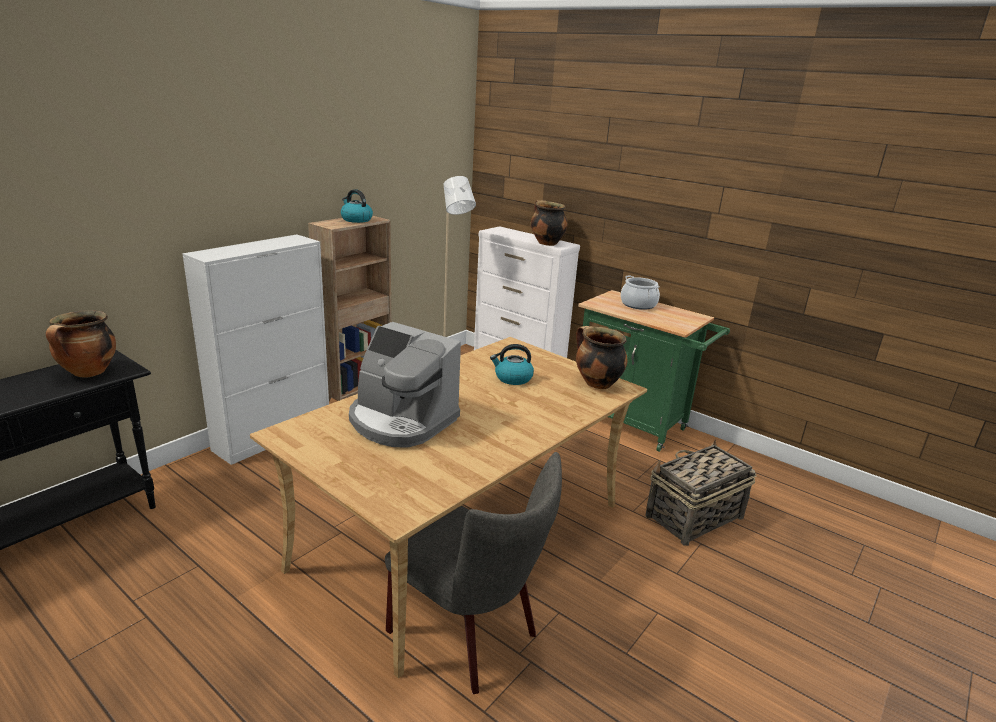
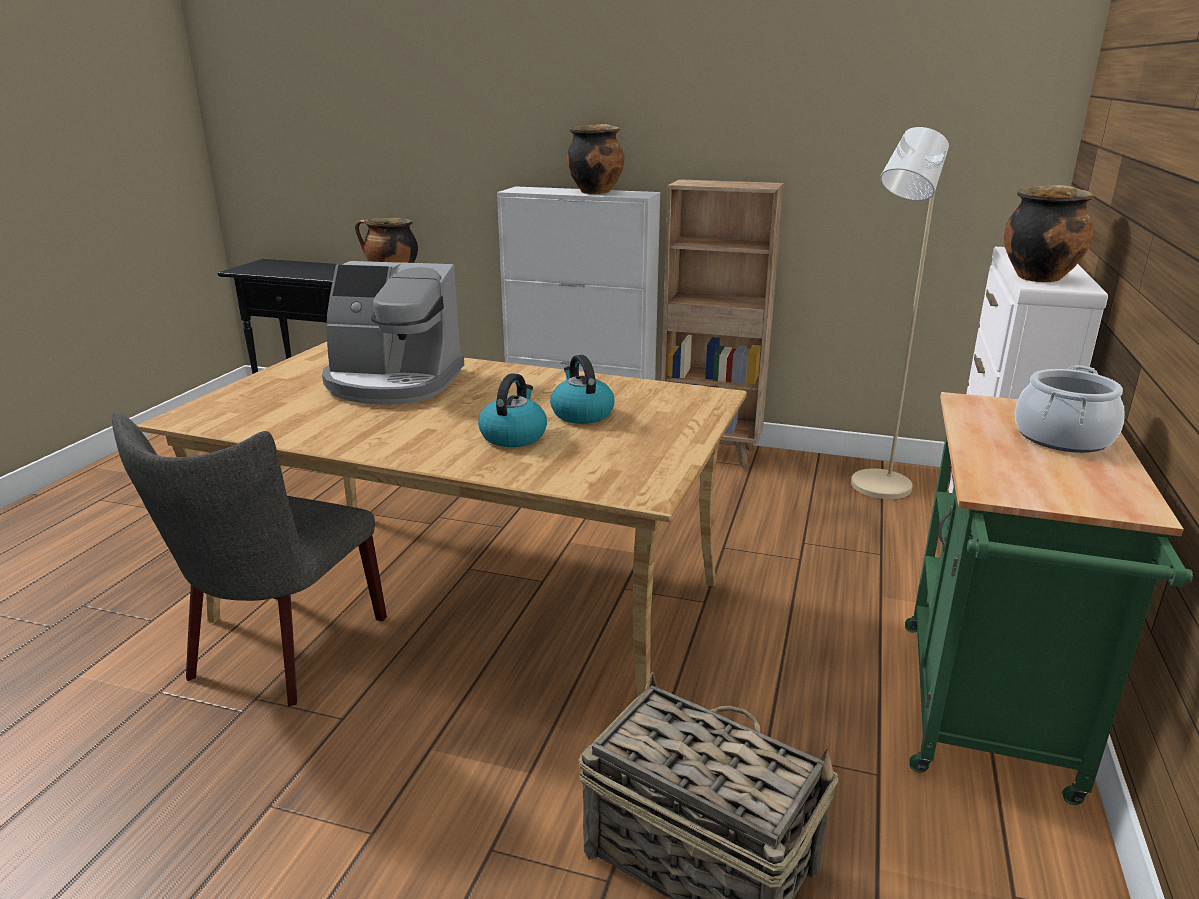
camera: 70 degrees right, 0 degrees up
(356, 219) = (738, 183): kettle -> kettle (513, 436)
(401, 421) = (393, 383): coffee machine -> coffee machine turned 90 degrees counterclockwise
(596, 383) = (634, 469): cooking pot -> cooking pot (595, 192)

